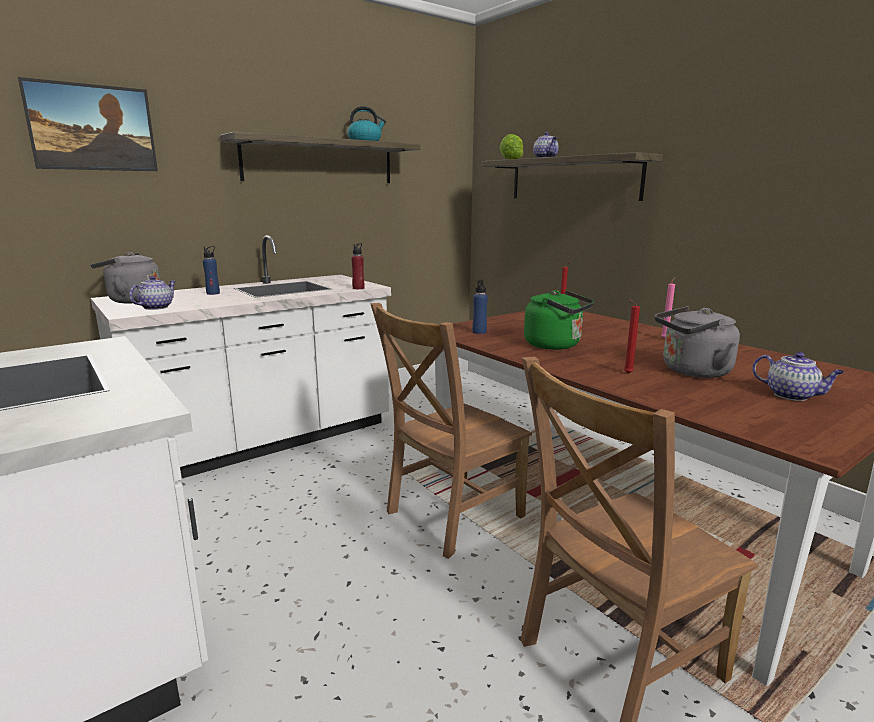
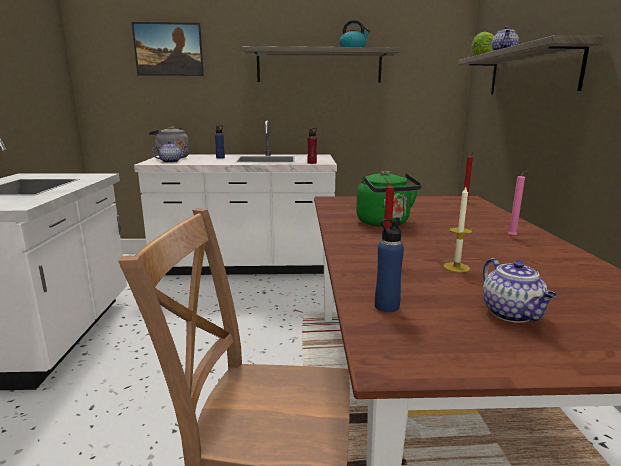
camera: 35 degrees right, 0 degrees up
(450, 516) = (293, 351): brown chair -> none
(479, 332) = (349, 204): blue bottle -> blue bottle (386, 306)
(692, 371) = (456, 267): grey kettle -> candle

